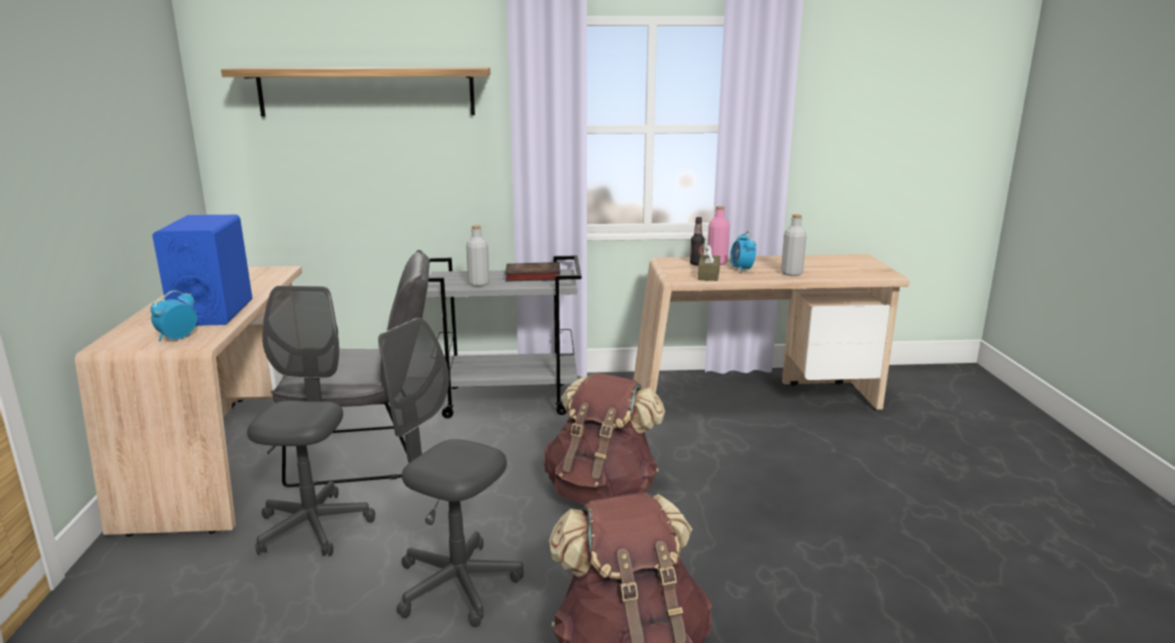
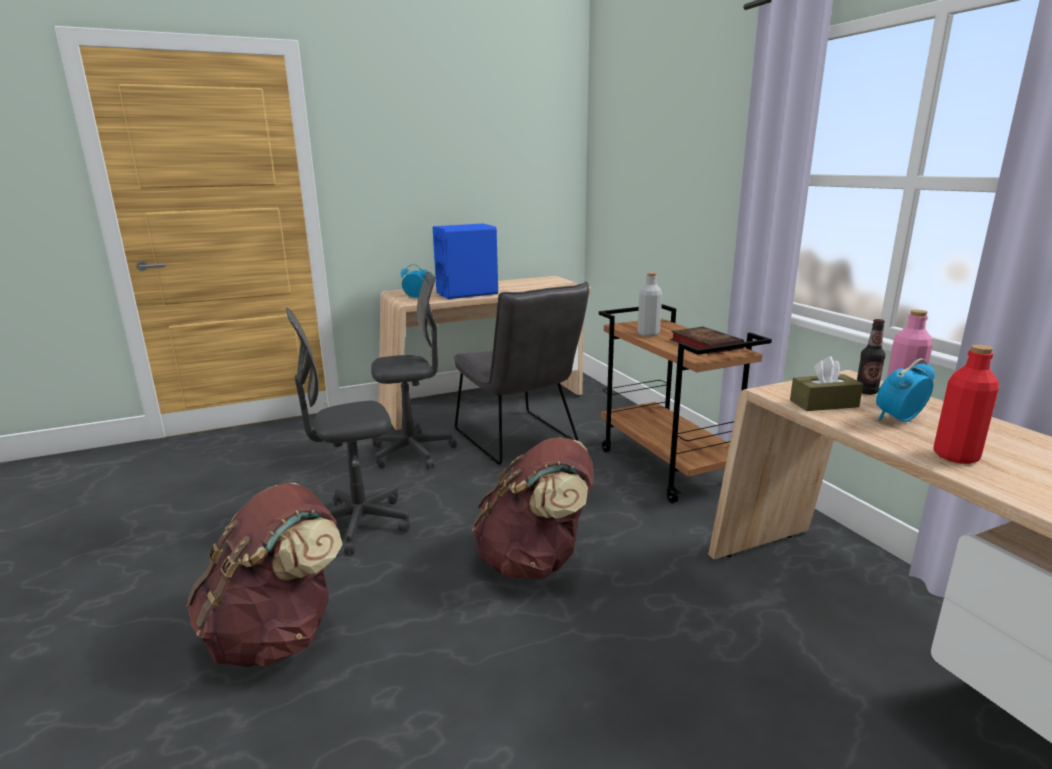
camera: 70 degrees right, 0 degrees up
(367, 91) = (666, 138): shelf -> none
(456, 585) = (358, 524): grey office chair -> grey office chair turned 120 degrees counterclockwise
(507, 400) = (668, 467): grey cart -> brown cart
(791, 273) = (956, 456): grey bottle -> red bottle

